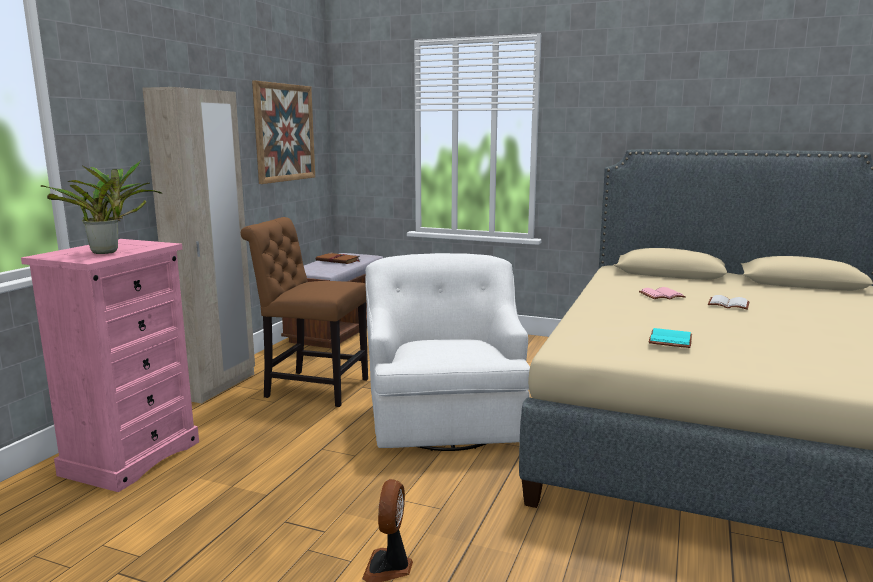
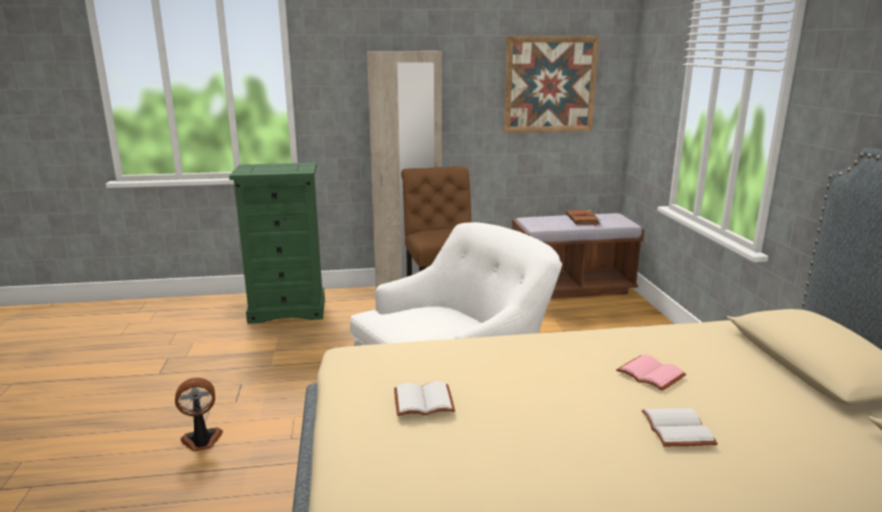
camera: 60 degrees right, 5 degrees up
(109, 252) = (267, 170): potted plant -> none
(131, 457) = (288, 310): pink dresser -> green dresser
(672, 340) = (422, 402): turquoise book -> white book

